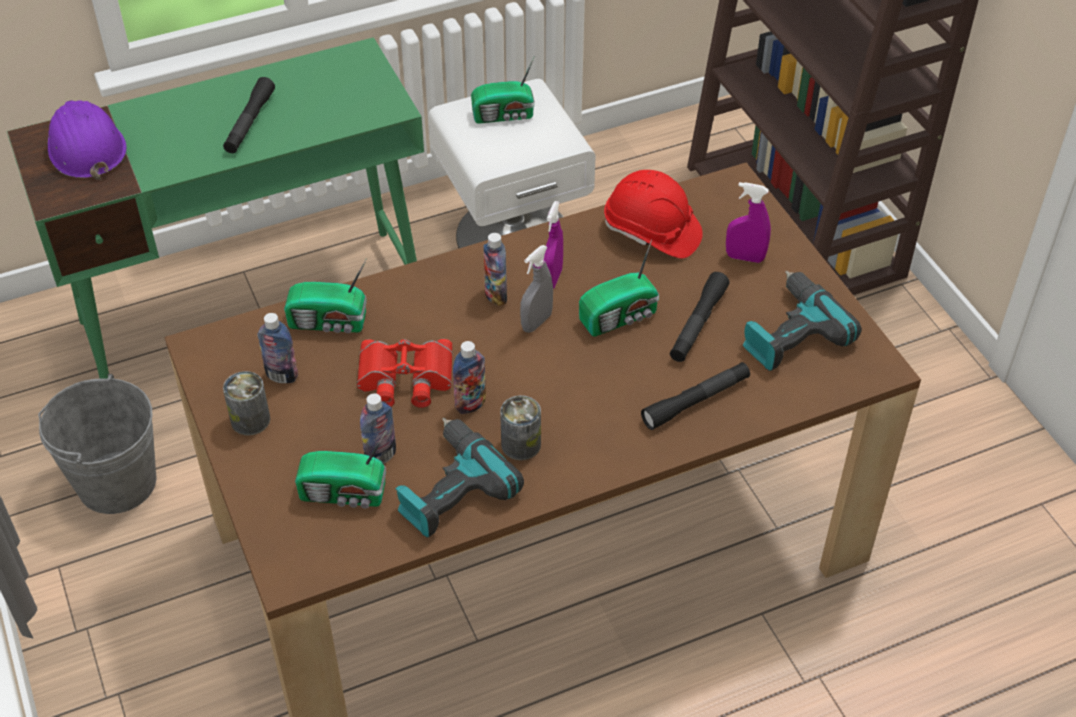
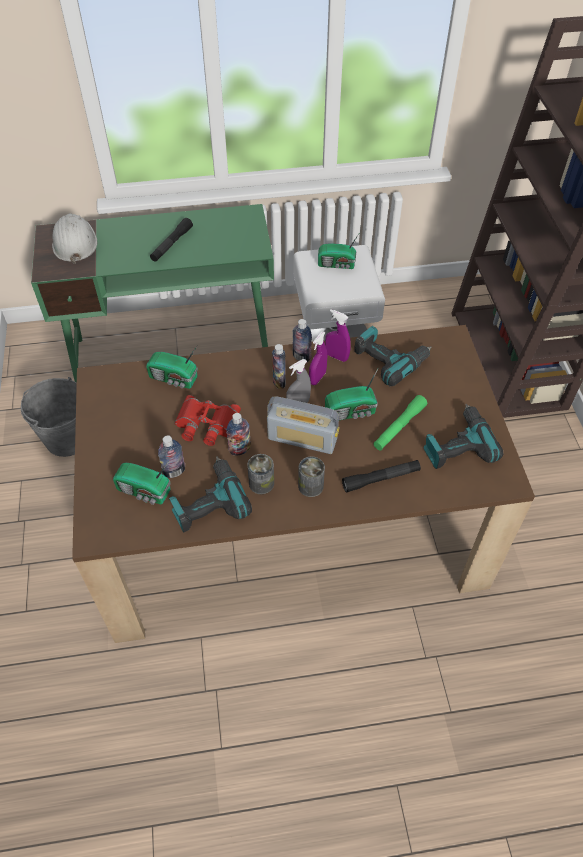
camera: 15 degrees right, 5 degrees up
(85, 147) = (74, 243): purple hard hat -> white hard hat
(250, 420) = (106, 431): can -> can (310, 486)
(282, 375) = (134, 407): bottle -> bottle (301, 357)
(560, 369) = (302, 439): none -> radio
(651, 232) = (390, 359): red hard hat -> power drill
(698, 324) = (399, 427): black flashlight -> green flashlight
(745, 257) = (444, 388): purple spray bottle -> purple spray bottle (336, 356)

